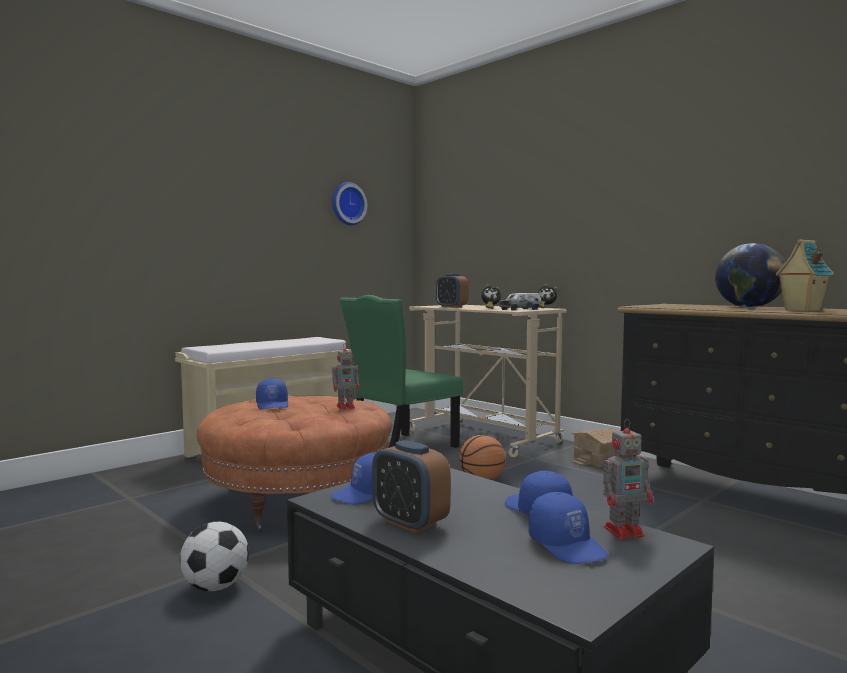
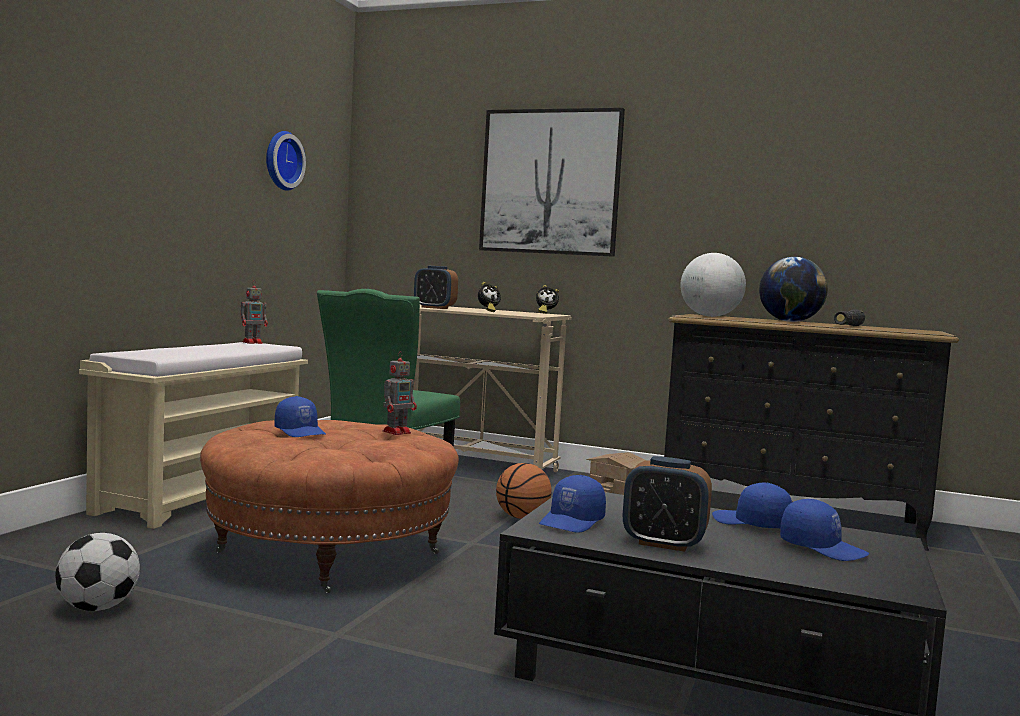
camera: 25 degrees left, 0 degrees up
(215, 587) = (359, 658): football -> football (97, 608)
(520, 309) = (530, 314): toy truck -> none
(550, 197) = (550, 182): none -> picture
(625, 531) = (845, 533): toy robot -> toy robot (253, 342)
(669, 305) = (710, 316): none -> globe
(801, 310) = (848, 326): toy house -> black flashlight

